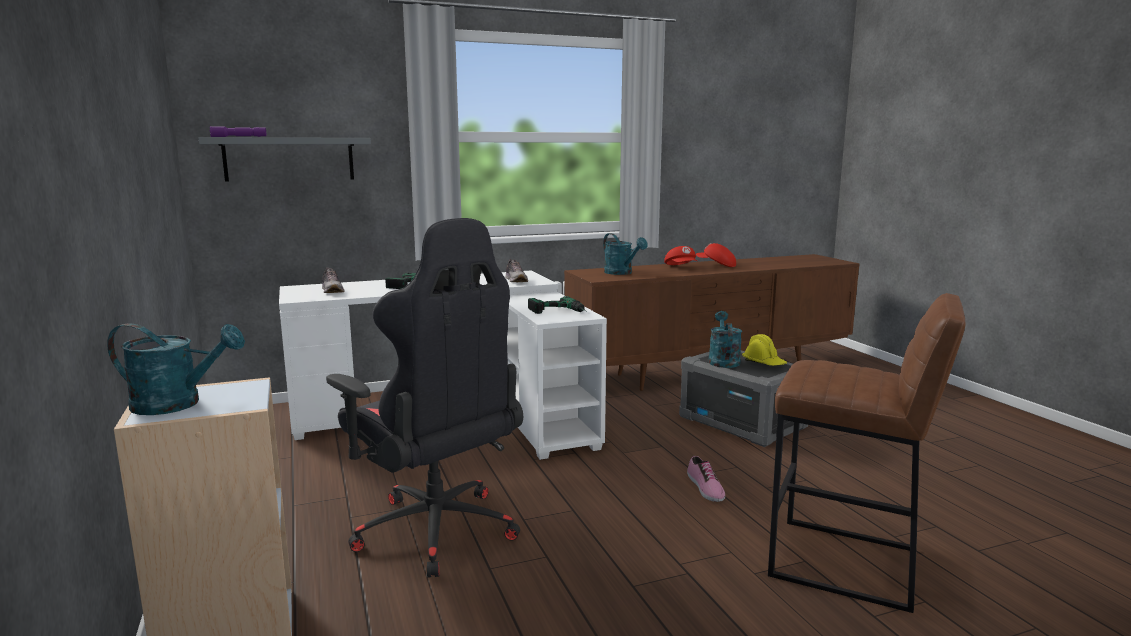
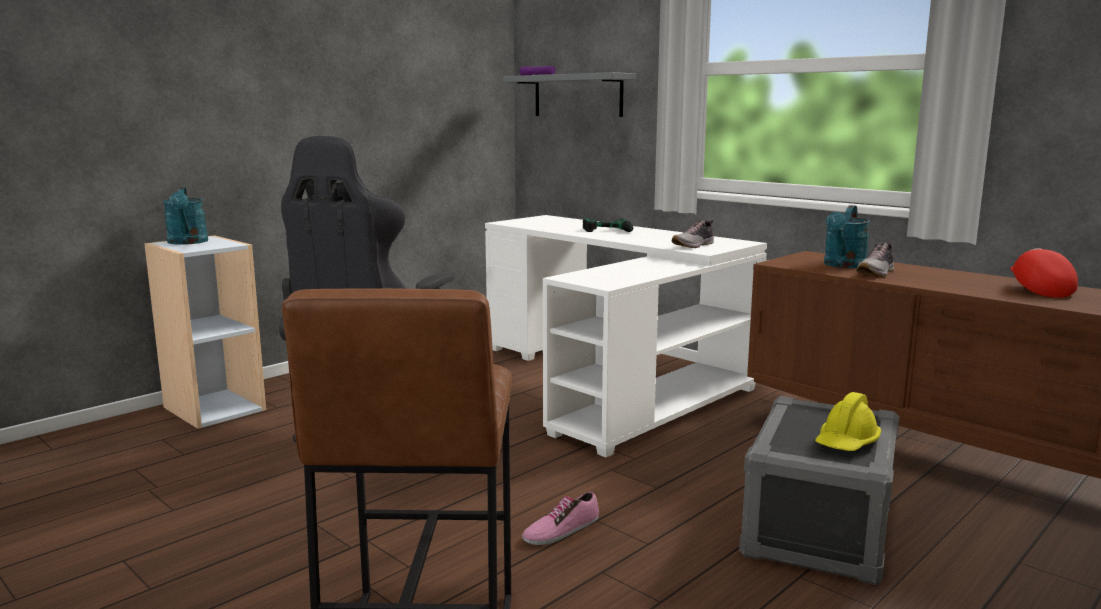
camera: 65 degrees right, 0 degrees up
(332, 291) = (547, 223): shoe -> shoe (876, 273)
(559, 312) = (606, 276): power drill -> none
(681, 267) = (962, 279): red cap -> none
(723, 360) = (811, 417): turquoise watering can -> none

